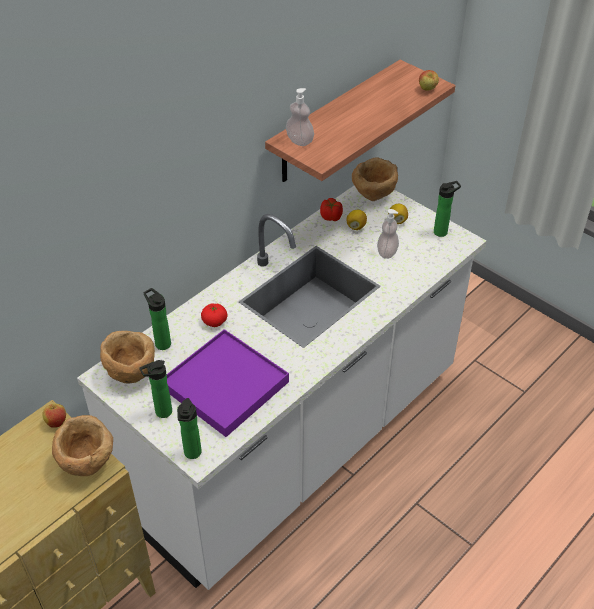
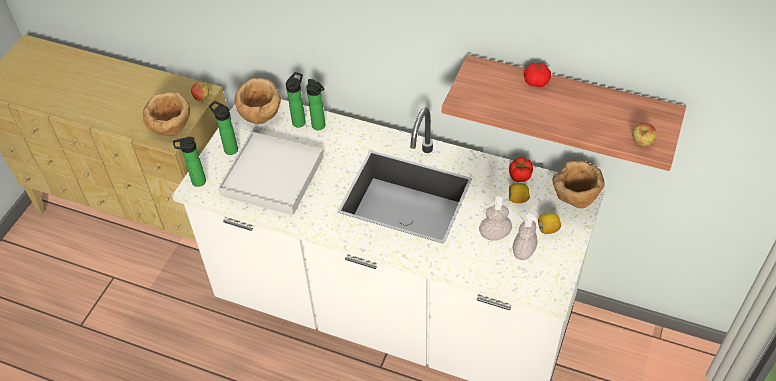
camera: 70 degrees right, 5 degrees up
(214, 321) = (339, 143): tomato -> tomato (536, 82)
(225, 385) = (272, 175): purple tray -> white tray
(299, 141) = (482, 76): soap dispenser -> soap dispenser (523, 251)
(442, 232) = (555, 272): bottle -> bottle (320, 127)

